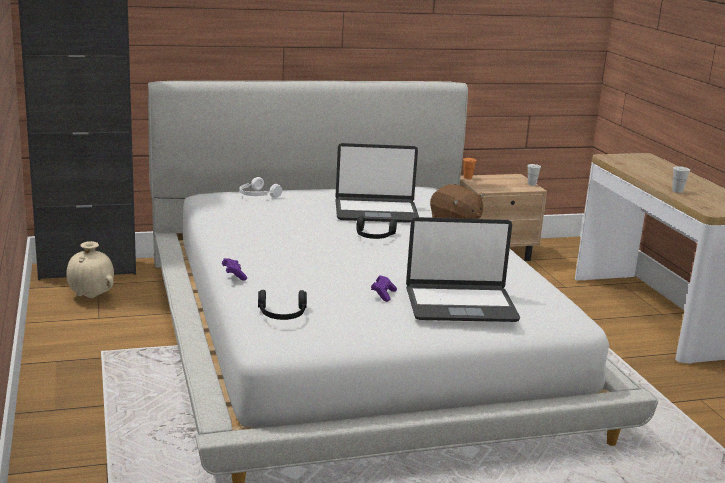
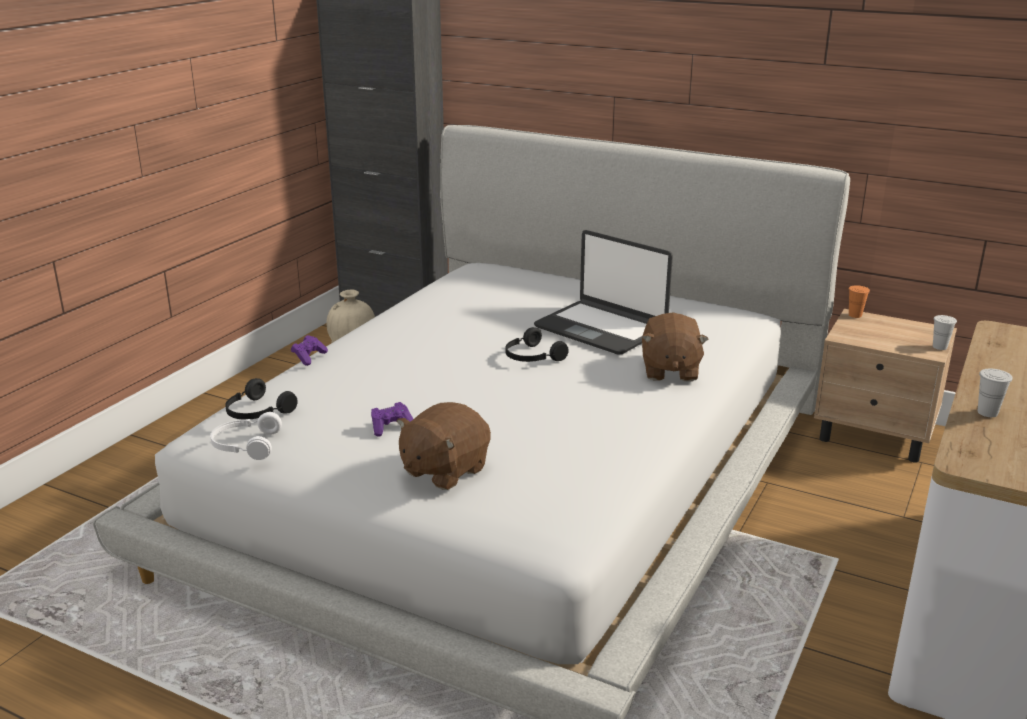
camera: 45 degrees right, 5 degrees up
(257, 195) = (515, 277): white headphones -> white headphones (245, 446)
(460, 305) = (443, 470): laptop -> brown plush toy

